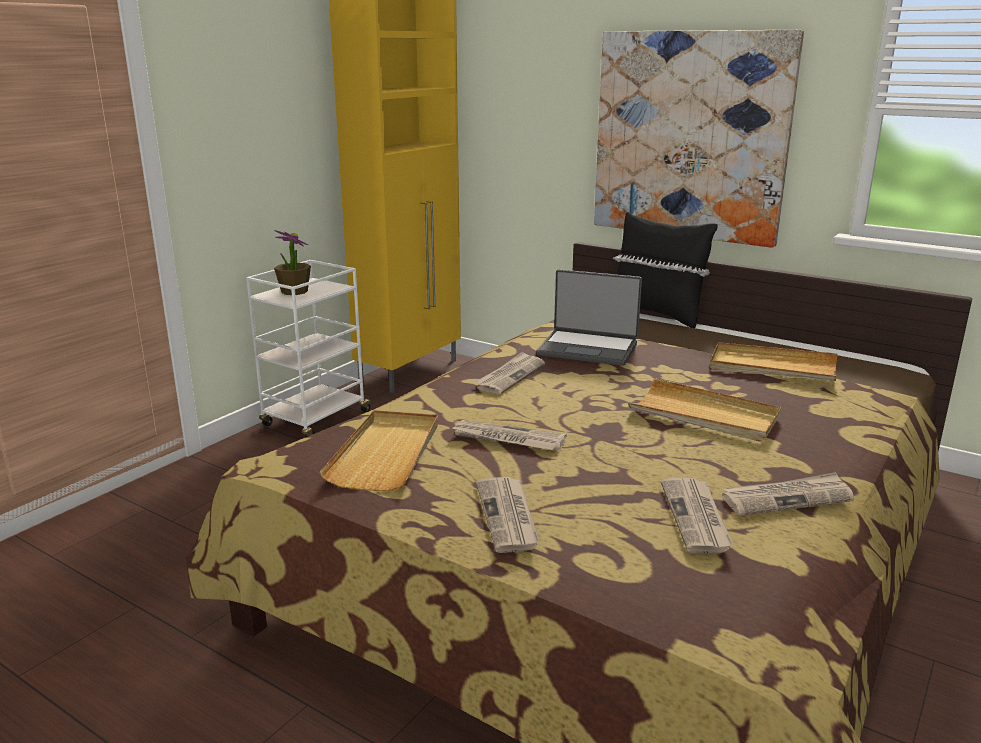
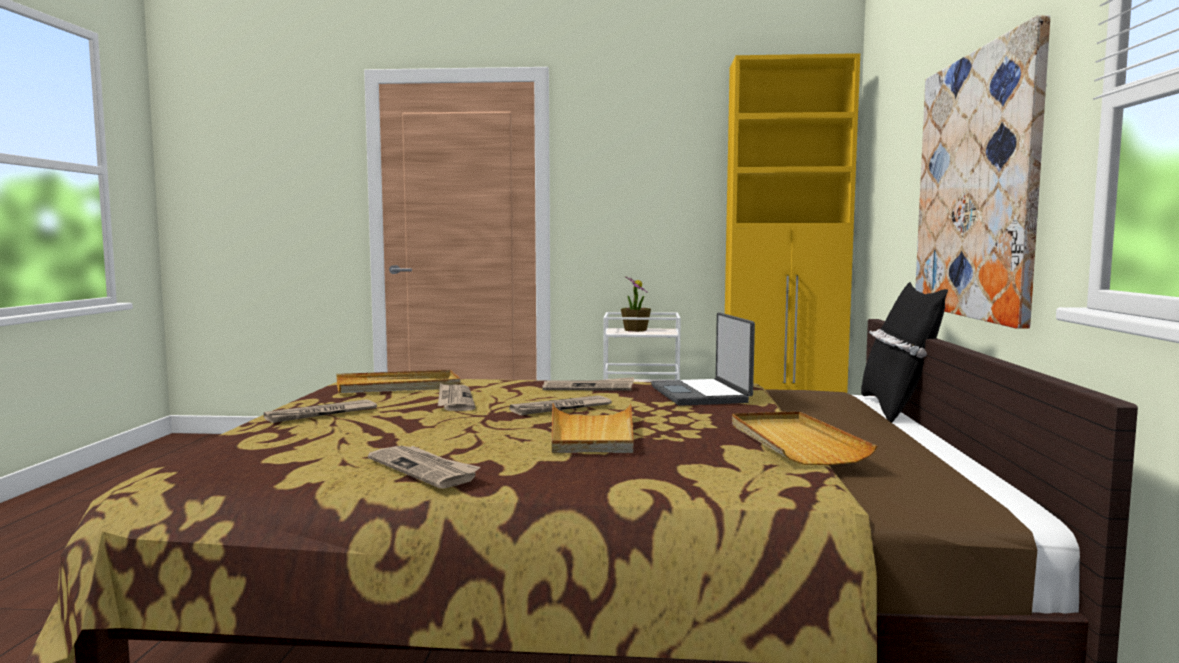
camera: 60 degrees right, 15 degrees down
(696, 517) = (355, 449): newspaper -> newspaper (561, 408)

